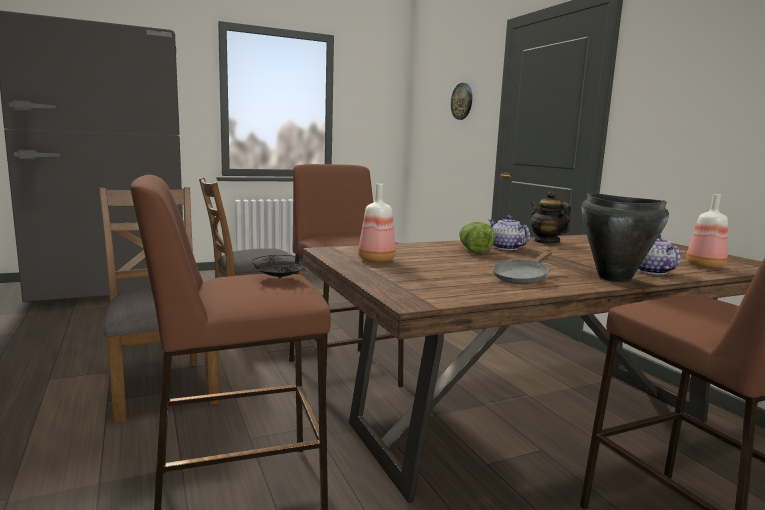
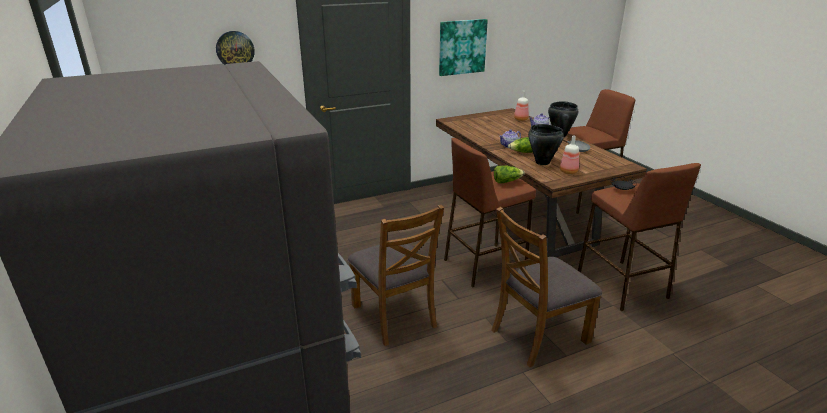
camera: 90 degrees left, 15 degrees up
(342, 237) = (506, 181): none -> lettuce
(422, 254) = (542, 162): none -> black cooking pot
(546, 242) = (483, 136): teapot -> none
(696, 107) = (462, 47): none -> picture

